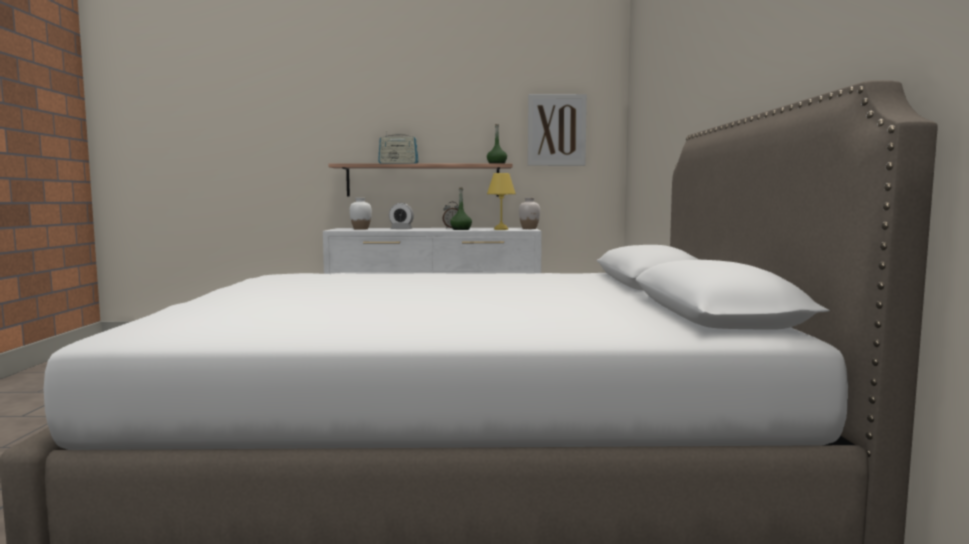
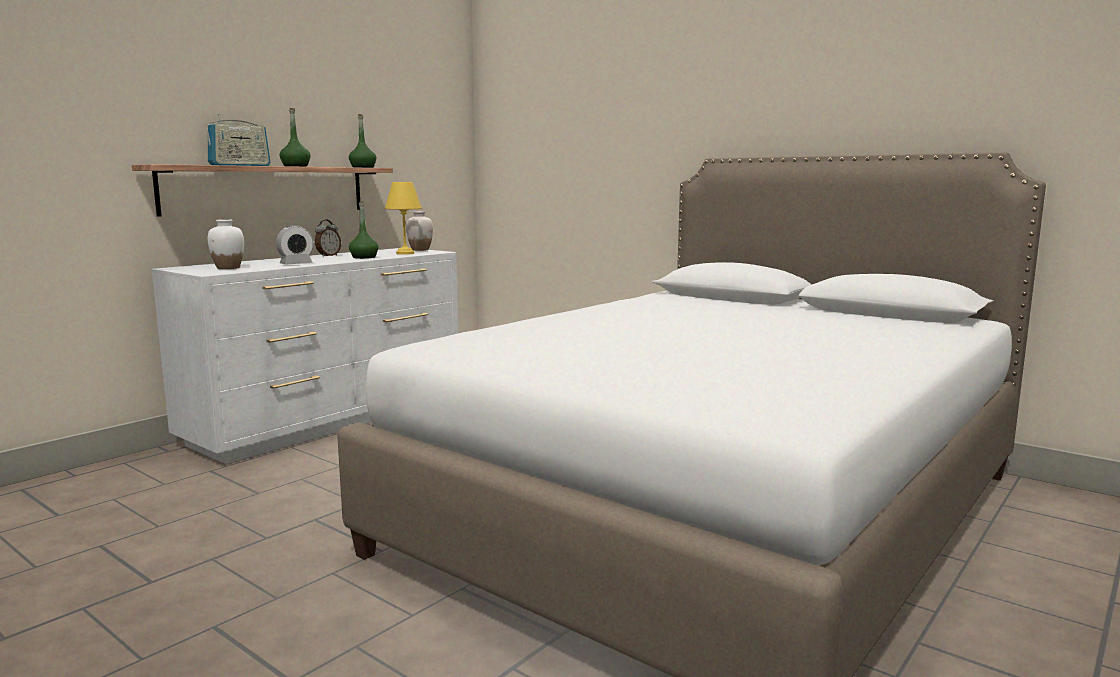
camera: 50 degrees left, 5 degrees up
(435, 163) = (295, 166): none -> green bottle
(556, 130) = (414, 125): picture -> none

